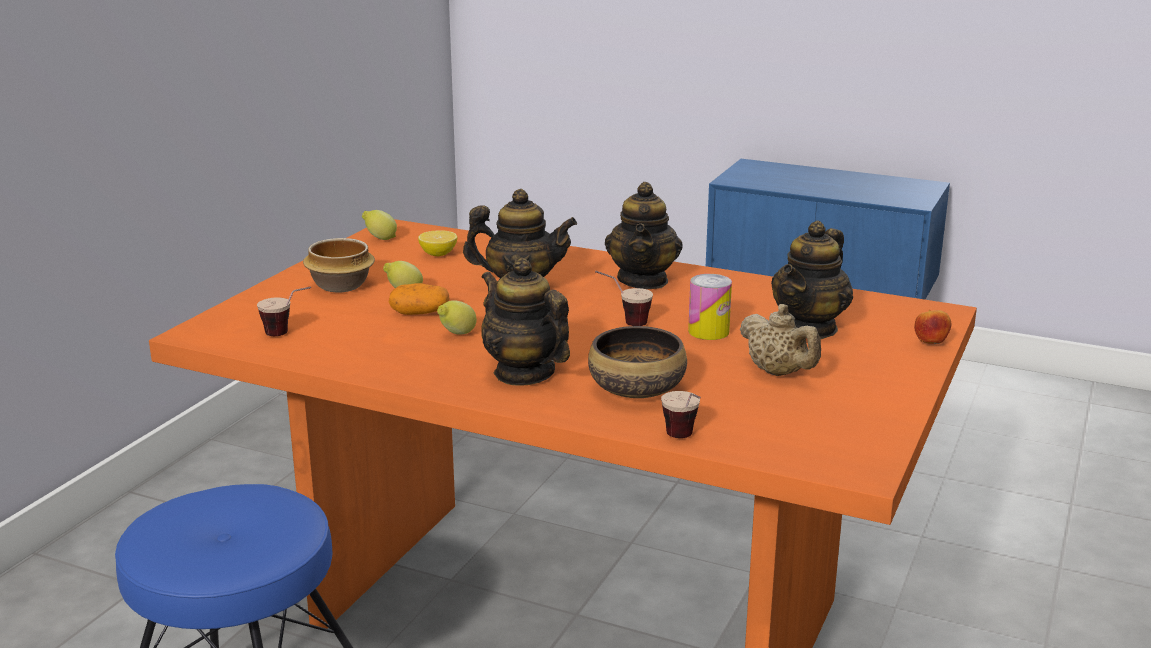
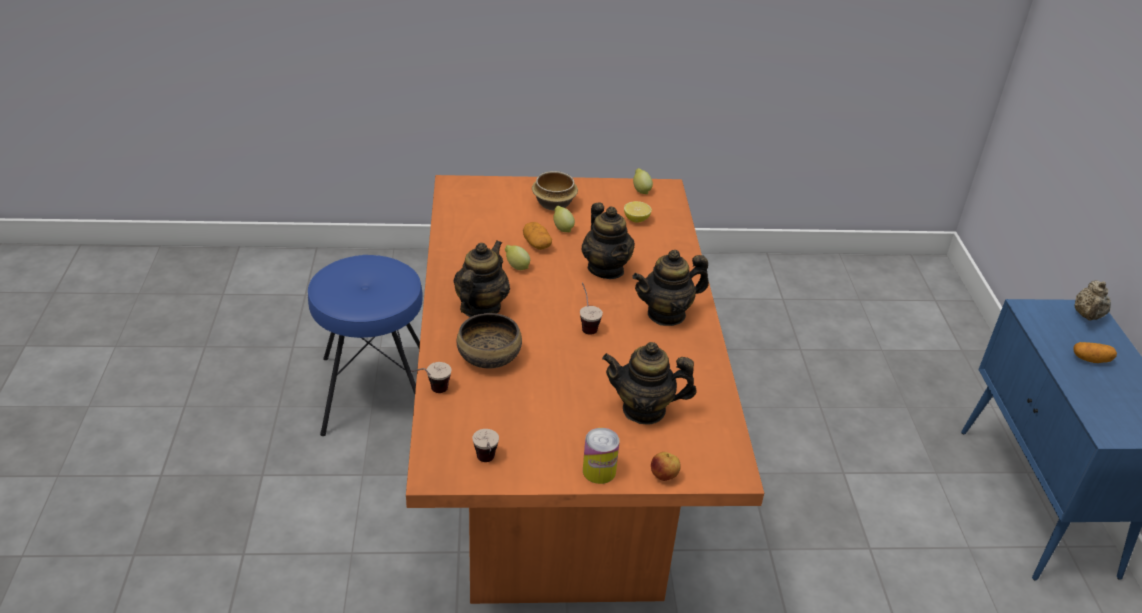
camera: 60 degrees right, 15 degrees up
(288, 334) = (473, 212): cup -> cup (487, 464)
(708, 331) = (600, 364): can -> can (599, 471)
(778, 373) = (555, 410): beige teapot -> beige teapot (1087, 316)
(818, 182) = (1090, 360): none -> potato

